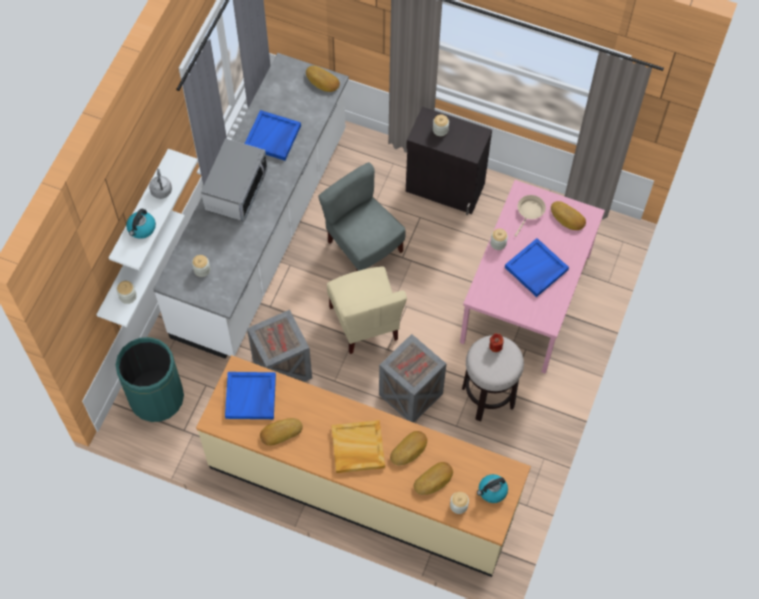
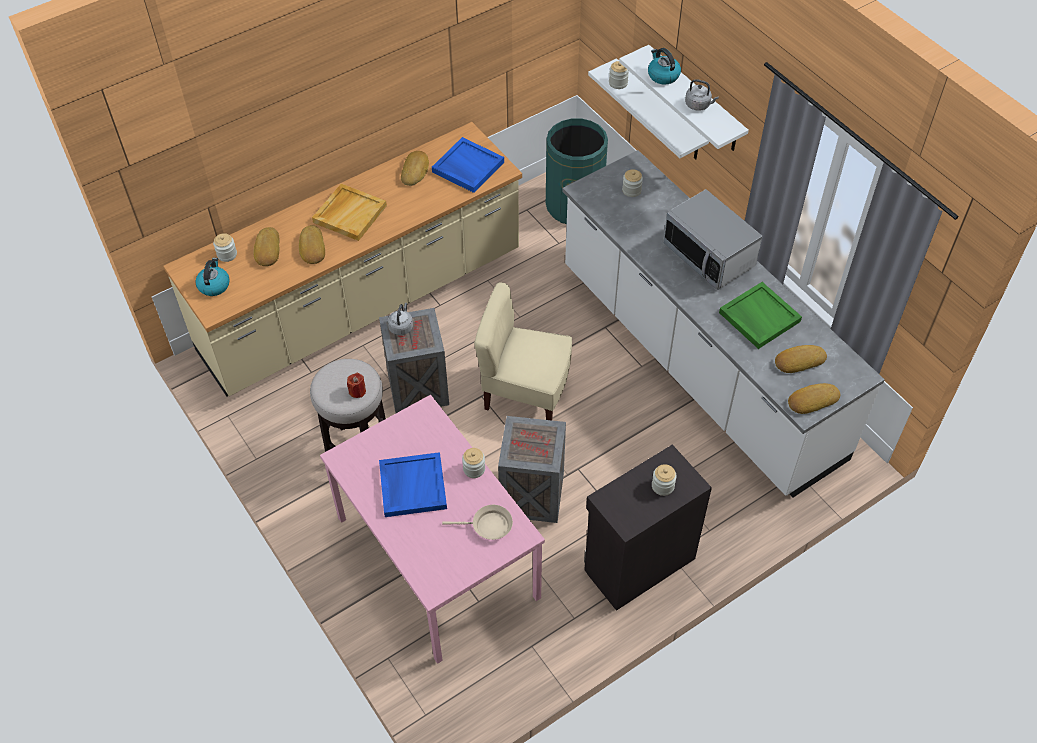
camera: 125 degrees right, 10 degrees down
(273, 137) = (758, 317): blue tray -> green tray
(282, 367) = (530, 305): crate -> crate (533, 496)
(363, 247) = (616, 440): grey chair -> none
(411, 374) = (401, 326): none -> grey kettle
(529, 212) = (488, 526): beige frying pan -> beige frying pan turned 60 degrees counterclockwise
(567, 218) = (450, 561): bread -> bread (798, 360)

